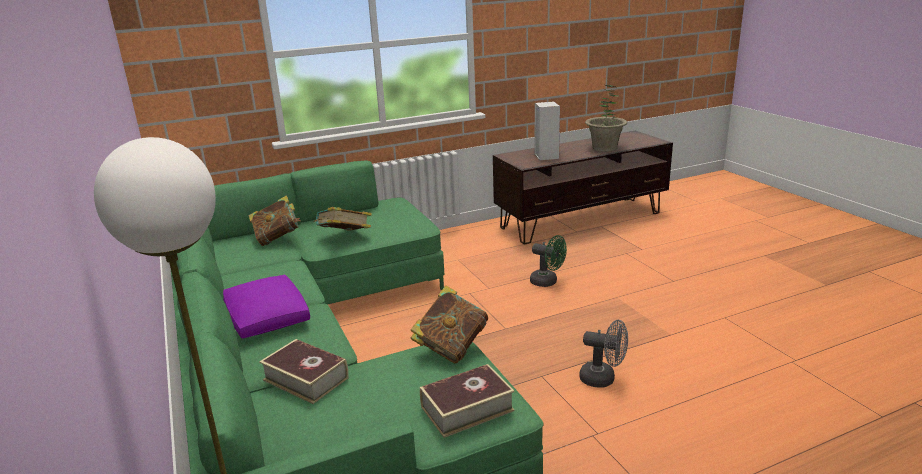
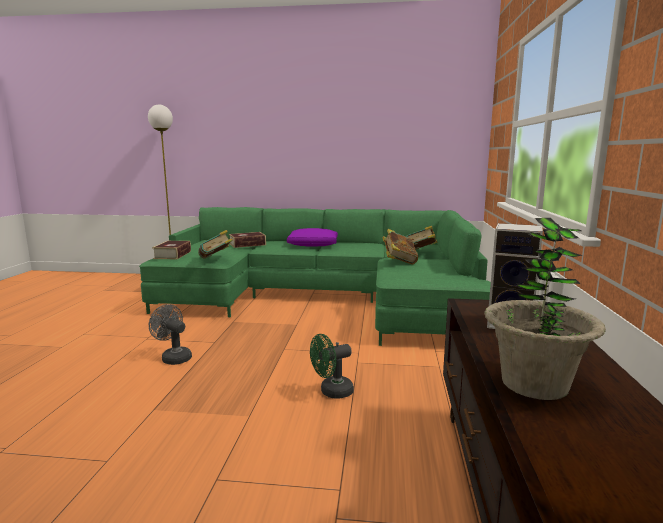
camera: 120 degrees right, 10 degrees down
(603, 379) = (173, 357): grey fan -> grey fan turned 75 degrees clockwise

